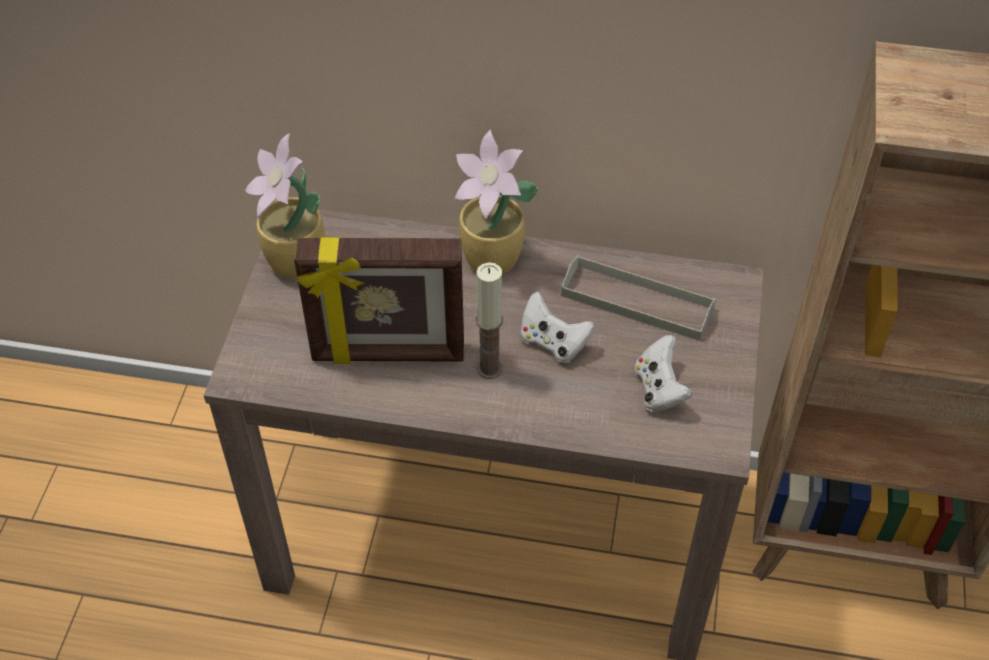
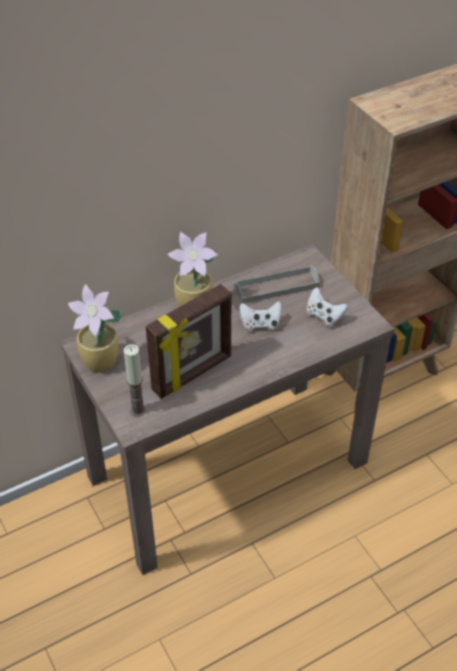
camera: 40 degrees left, 5 degrees down
(489, 369) = (245, 352): candle -> candle (138, 410)

